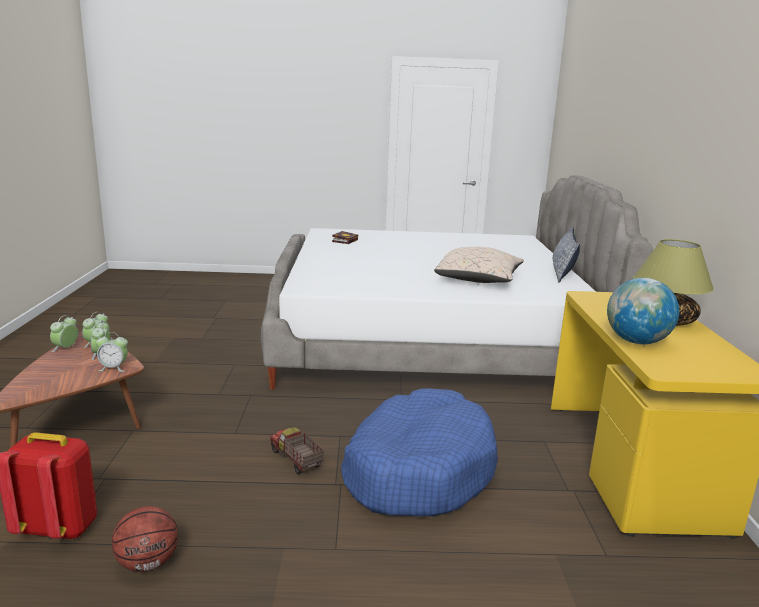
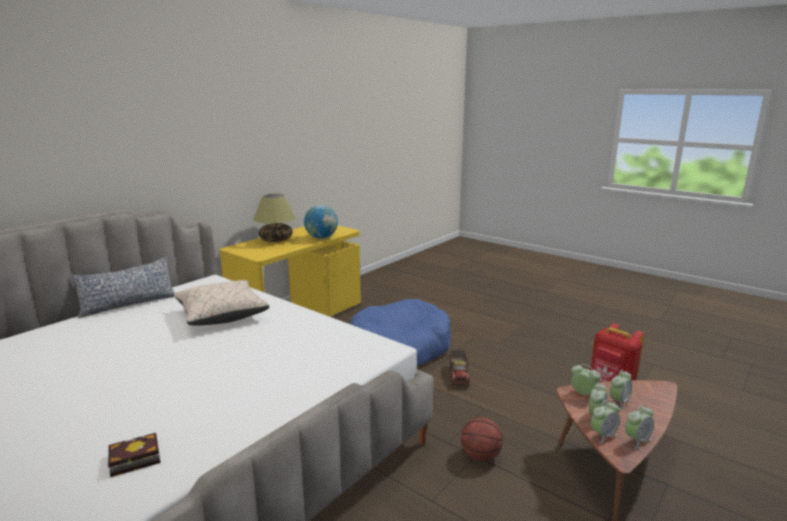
camera: 140 degrees left, 0 degrees up
(74, 371) = (618, 402): none -> alarm clock
(148, 563) = (562, 357): basketball -> basketball (480, 456)

